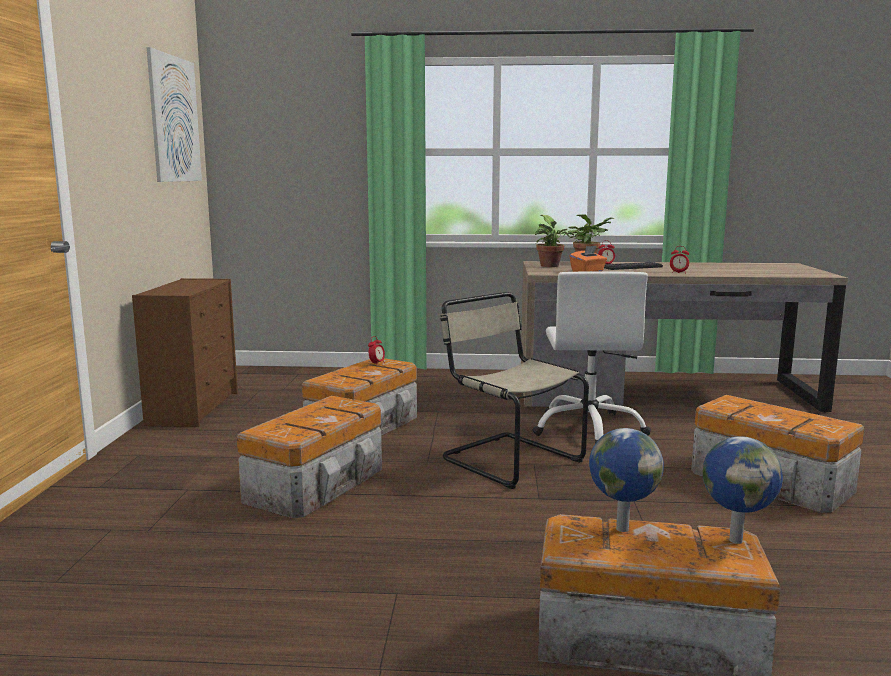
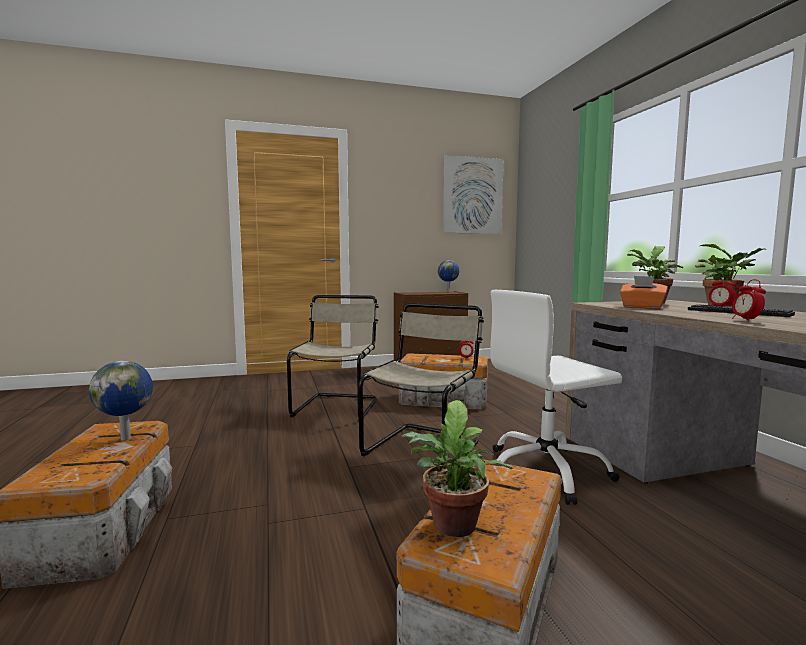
camera: 70 degrees right, 5 degrees down
(318, 484) = (337, 407): storage box -> beige chair
(735, 540) = (81, 475): globe -> globe (448, 291)
(808, 425) = (453, 528): none -> potted plant

